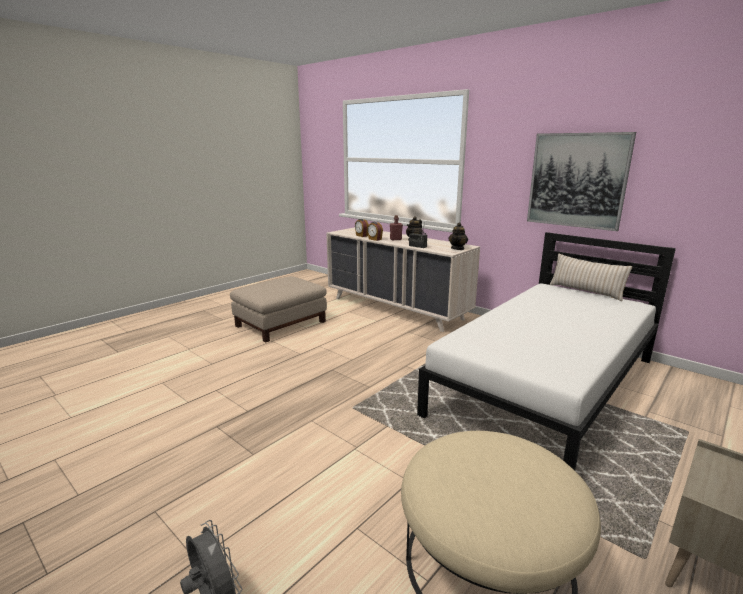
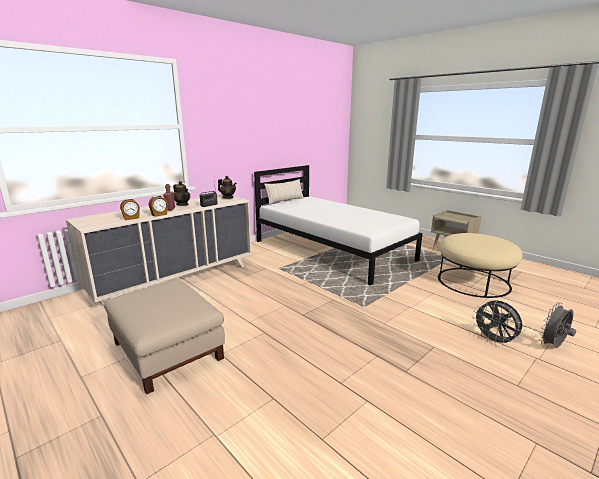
camera: 85 degrees left, 0 degrees up
(252, 521) = (494, 341): none -> grey fan
(577, 180) = (262, 134): picture -> none

